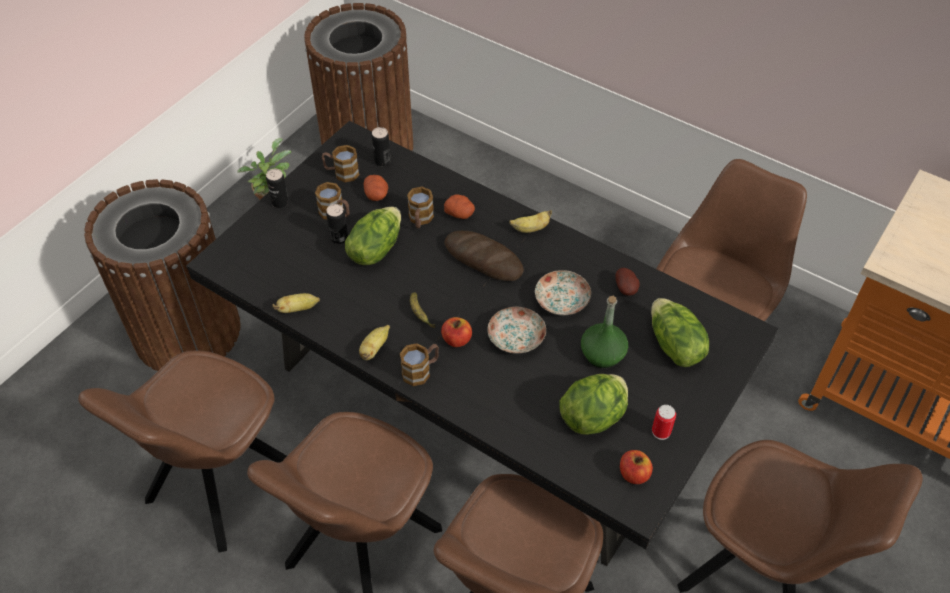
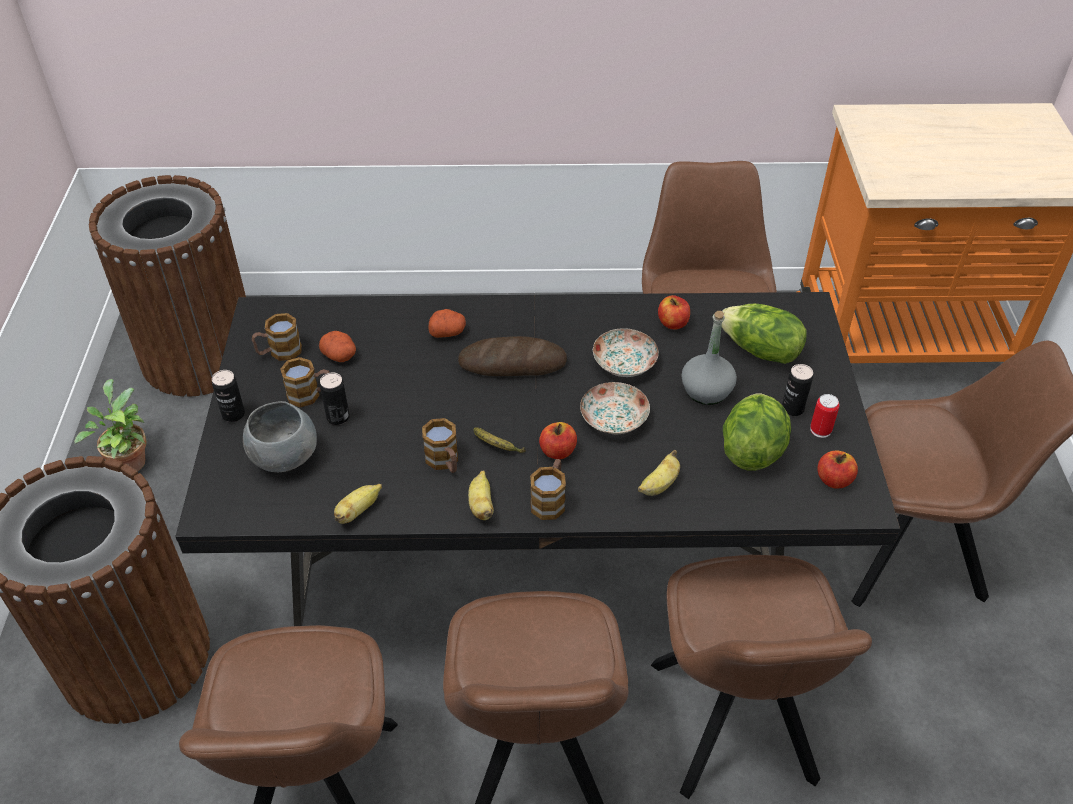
camera: 35 degrees left, 5 degrees down
(285, 247) = (284, 457): none -> grey bowl
(375, 249) = (389, 408): lettuce -> none
(382, 161) = (315, 320): can -> can (792, 408)
(420, 220) = (411, 357): mug -> mug (444, 462)
(530, 229) = (532, 313): banana -> banana (659, 485)
(602, 354) = (706, 391): green bottle -> grey bottle
(626, 289) = (673, 323): potato -> apple

